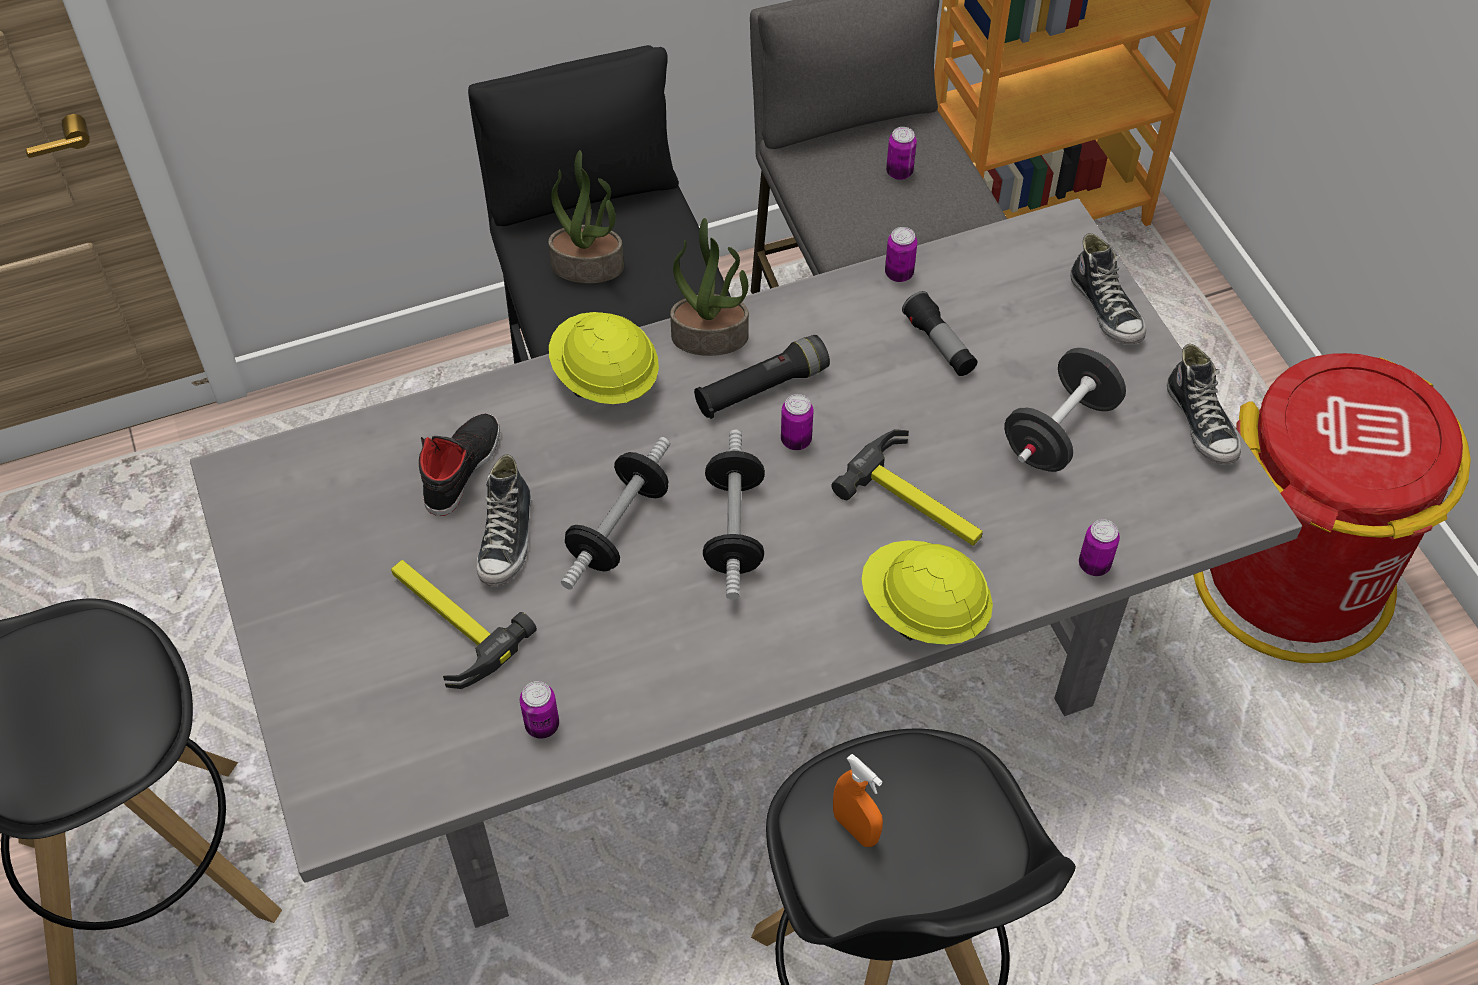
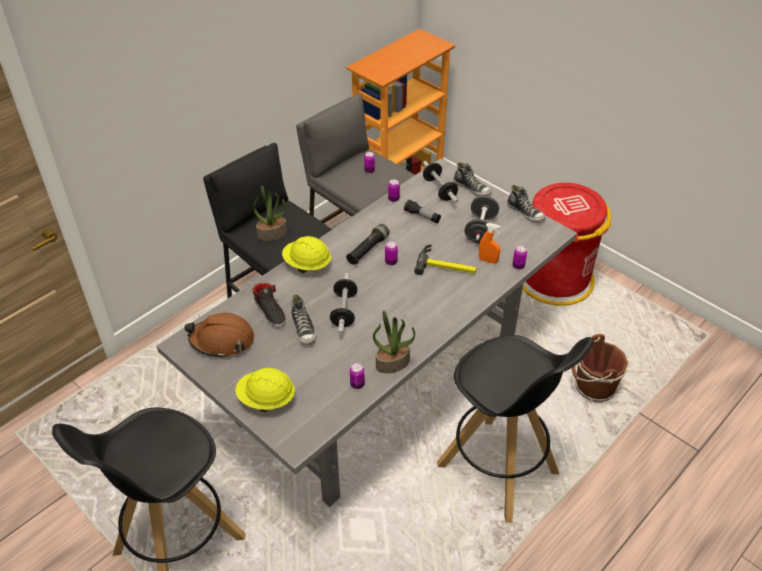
camera: 25 degrees left, 10 degrees down
(324, 500) = (222, 340): none -> brown hard hat
(446, 622) = (298, 364): hammer -> none
(461, 468) = (270, 311): black shoe -> black shoe turned 150 degrees clockwise
(710, 336) = (338, 239): potted plant -> potted plant (393, 363)
(734, 529) = (387, 297): dumbbell -> dumbbell (439, 189)
(855, 828) = (490, 376): orange spray bottle -> orange spray bottle (488, 260)
(923, 611) = (470, 300): yellow hard hat -> yellow hard hat (266, 399)
(1224, 898) = (593, 387): none -> brown bucket

